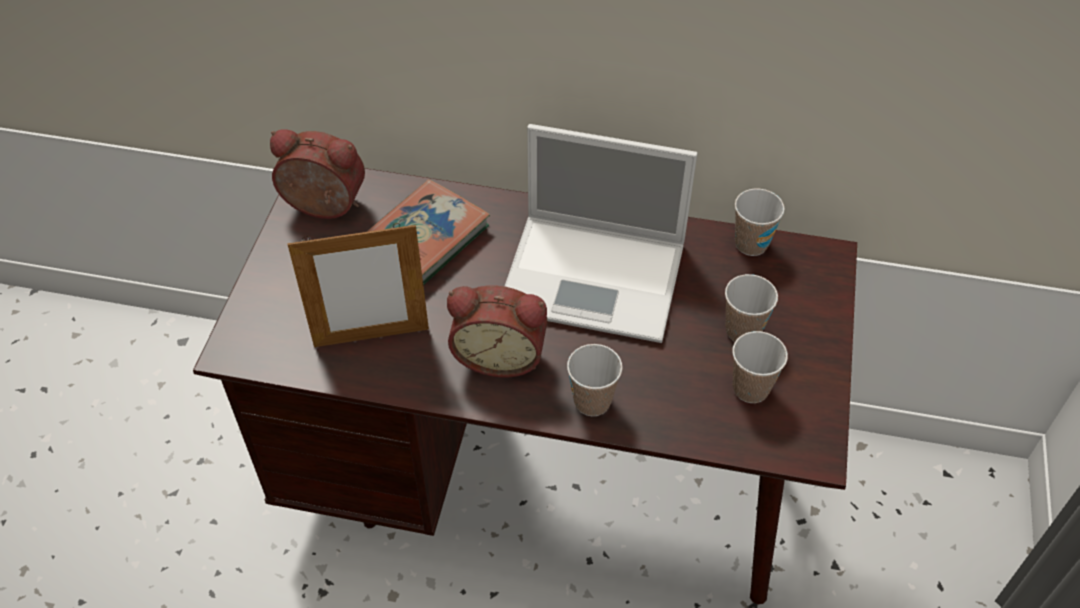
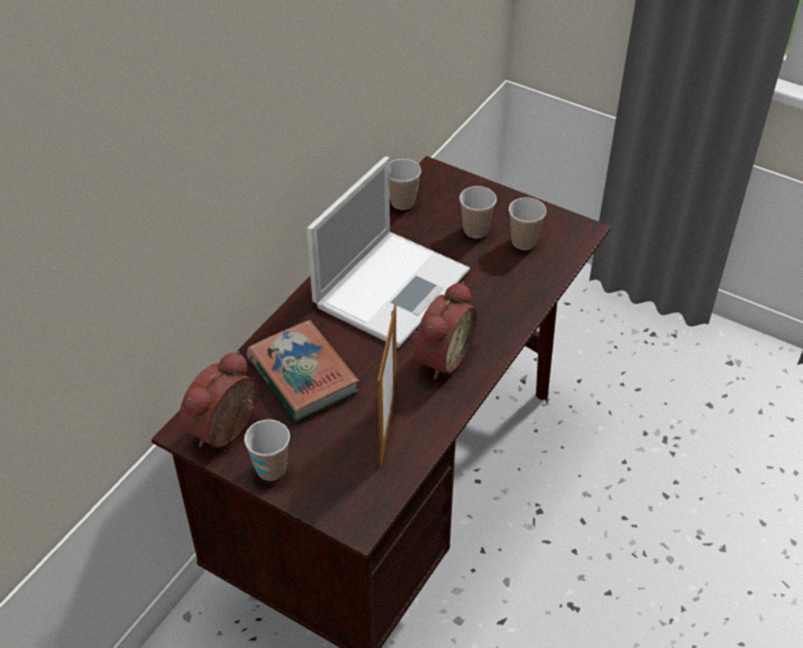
camera: 70 degrees left, 5 degrees down
(592, 401) = (502, 319): cup -> cup (271, 468)

